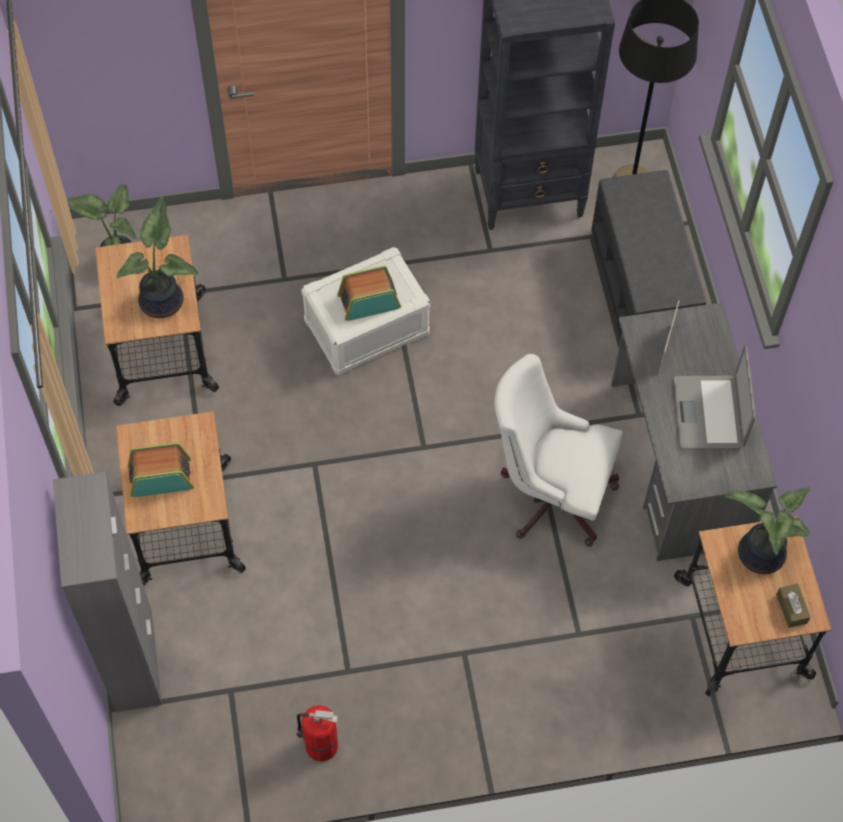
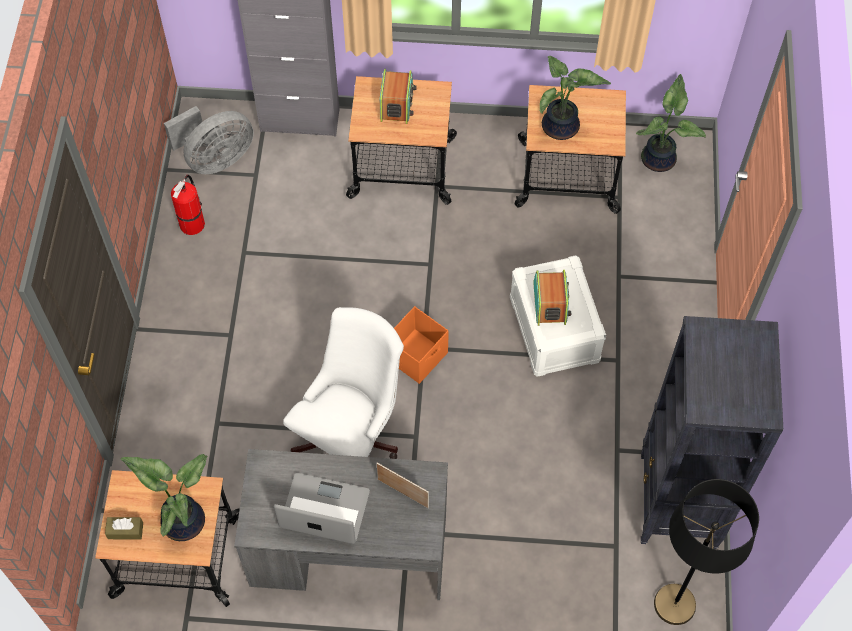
camera: 105 degrees right, 0 degrees up
(216, 747) = (215, 159): none -> grey fan
(435, 450) = (418, 356): none -> orange storage box
(643, 288) = (545, 577): grey bench -> none

